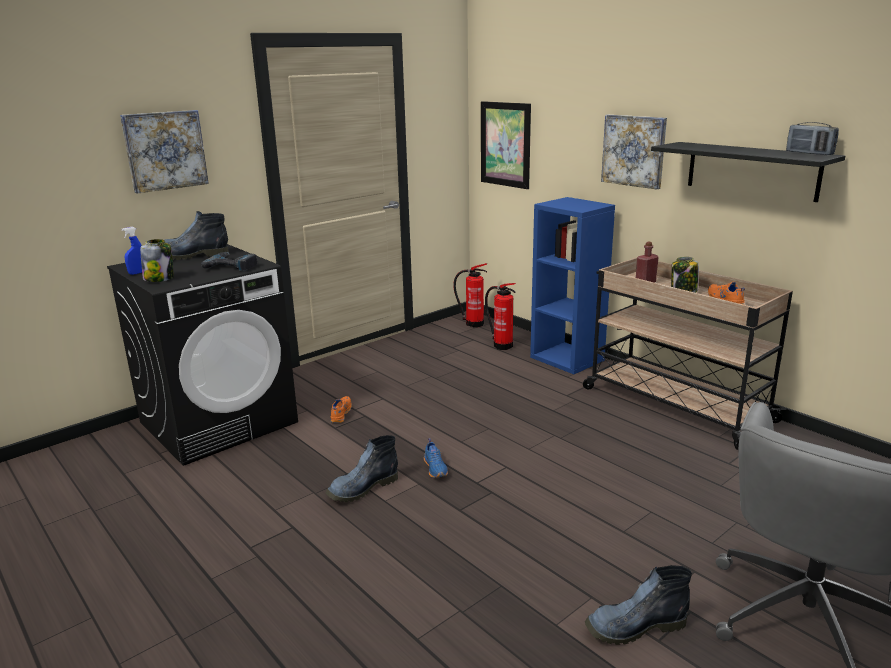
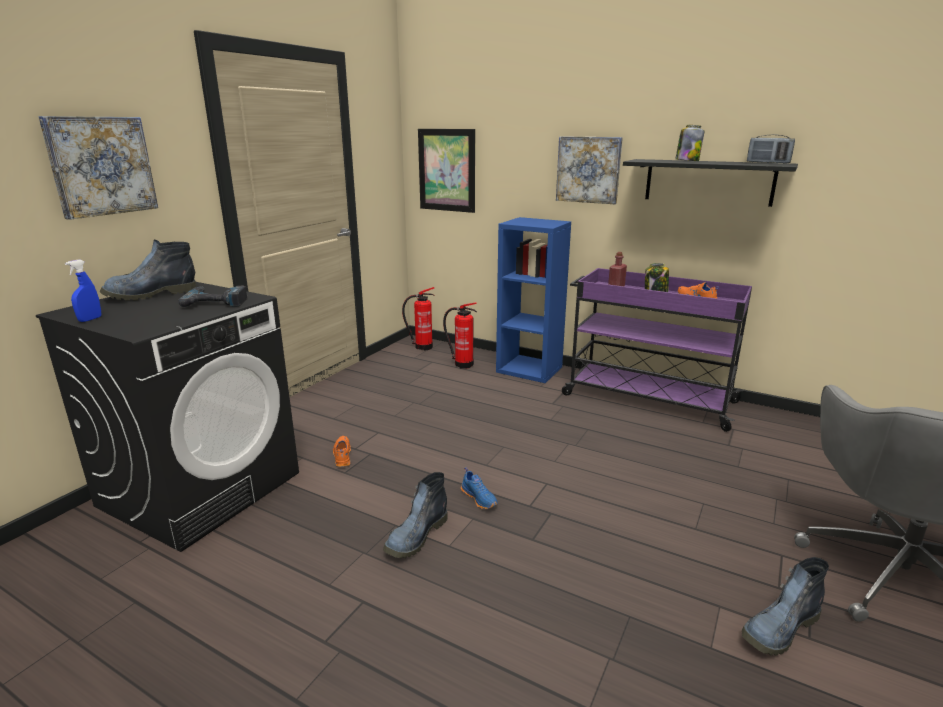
camera: 20 degrees left, 0 degrees up
(159, 279) = (128, 323): jar -> jar (687, 161)
(674, 404) = (646, 398): beige cart -> purple cart

